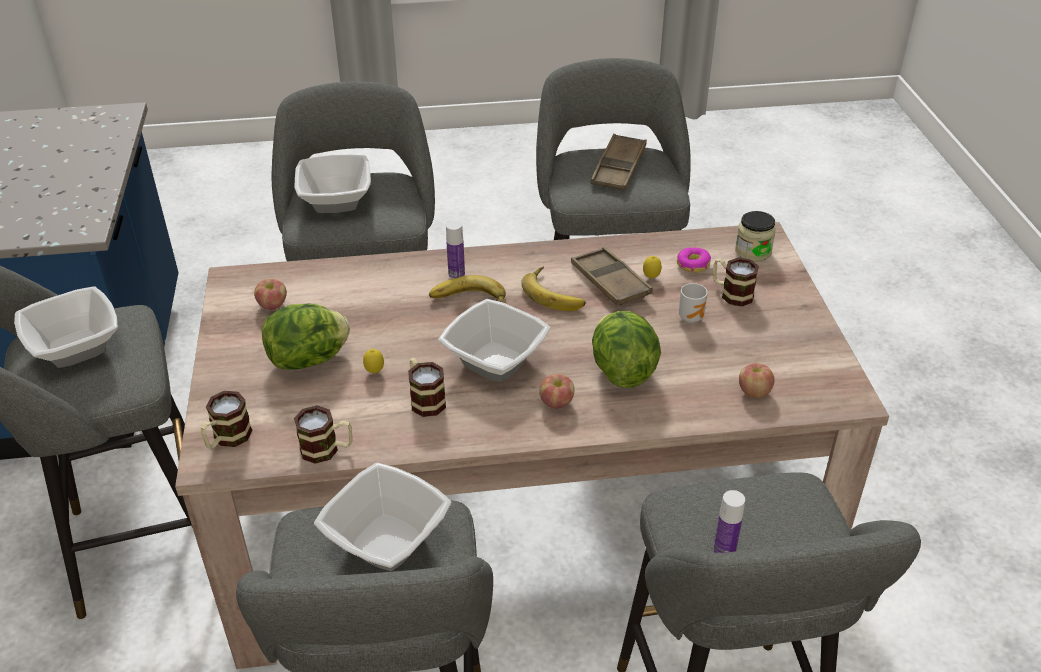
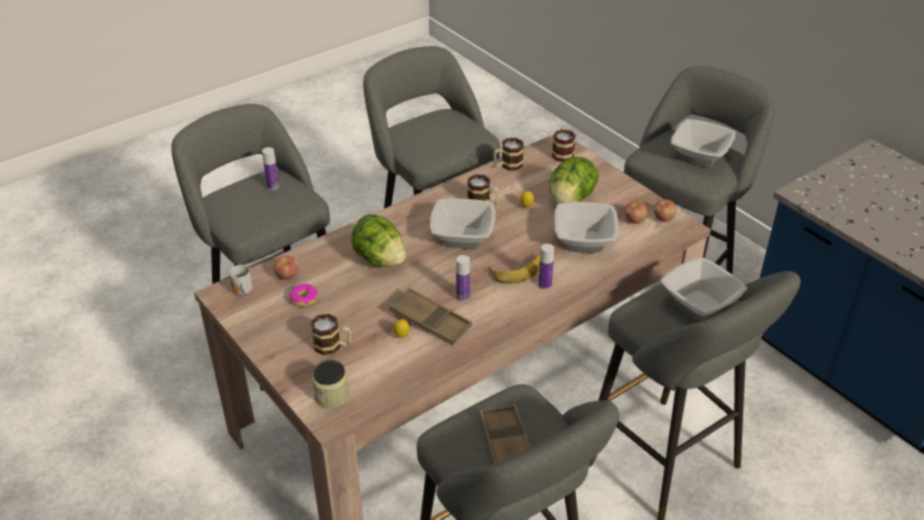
camera: 150 degrees right, 0 degrees up
(389, 541) = (436, 140): bowl -> bowl (583, 241)
(555, 293) = (463, 296): banana -> bottle
(556, 403) = (406, 227): apple -> apple (663, 218)
(692, 264) = (376, 362): donut -> donut (304, 299)
(692, 317) = (353, 314): mug -> mug (242, 293)

